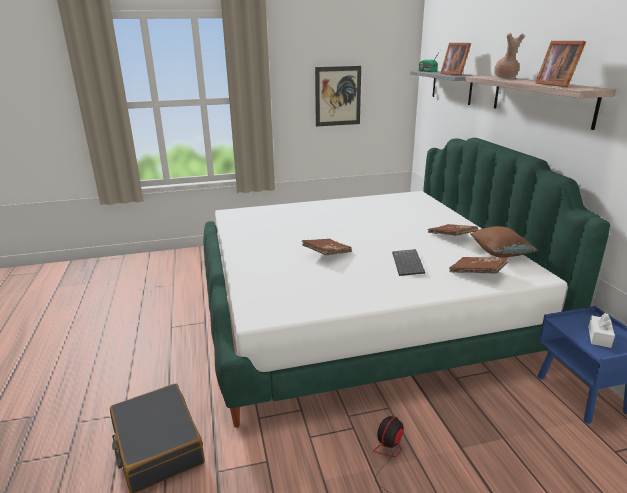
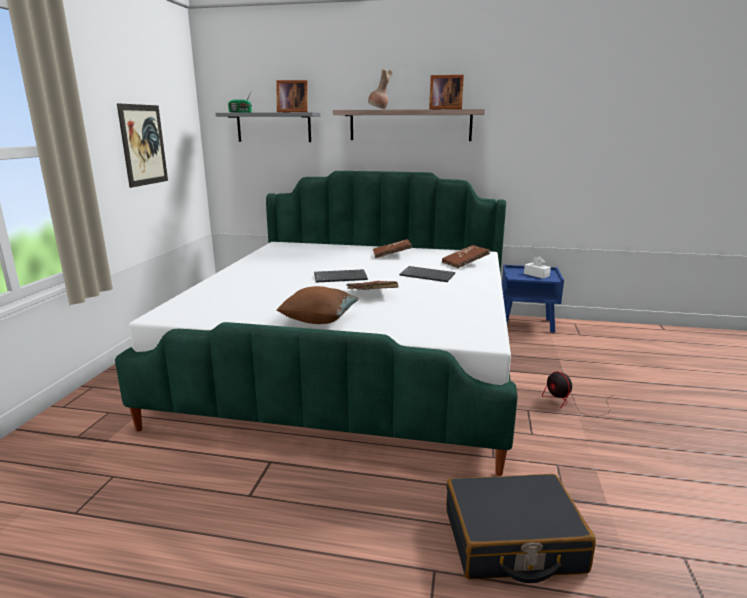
camera: 65 degrees left, 5 degrees down
(357, 234) = (341, 277): none -> keyboard
(500, 253) = (438, 252): brown pillow -> brown pillow (319, 320)

